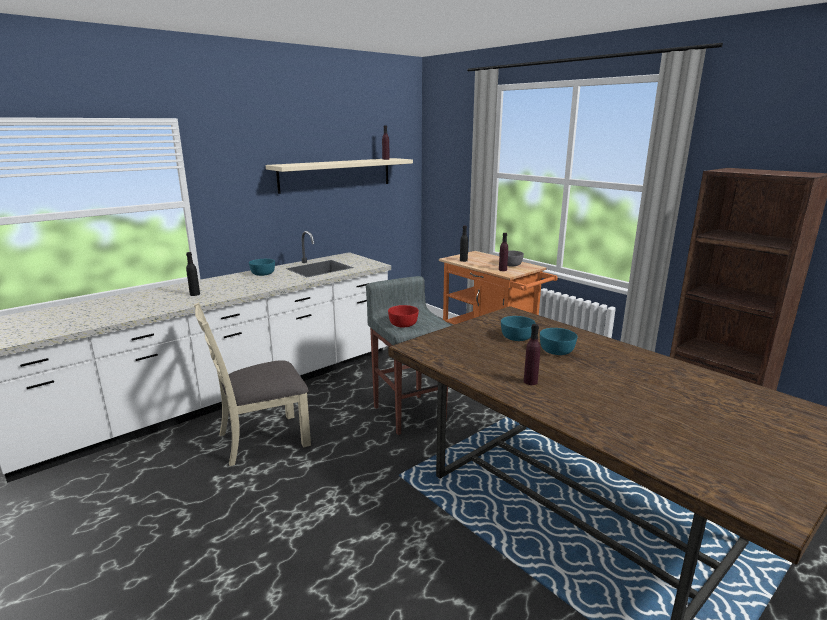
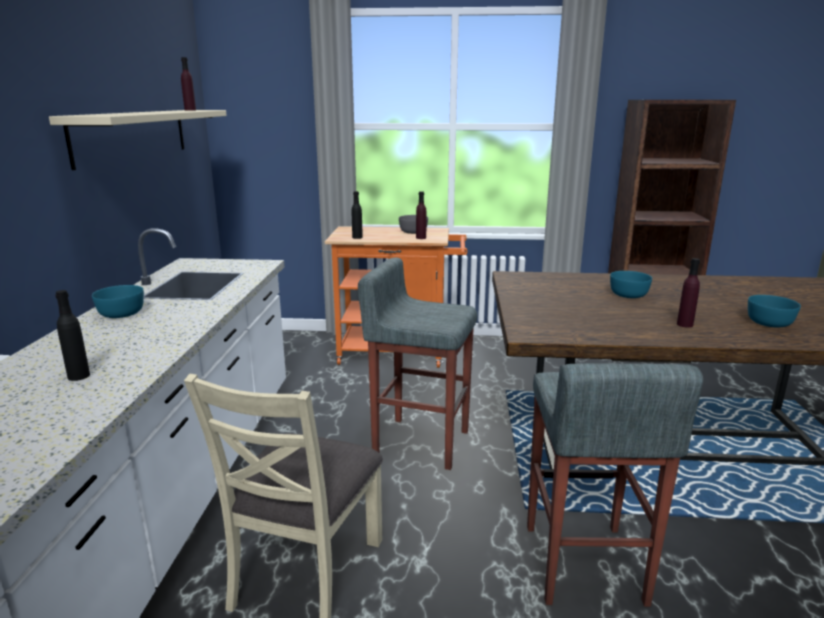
camera: 45 degrees left, 0 degrees up
(374, 518) = (582, 565): none -> grey stool
(403, 324) = (433, 320): red bowl -> none
(517, 337) = (576, 294): turquoise bowl -> turquoise bowl (770, 323)

